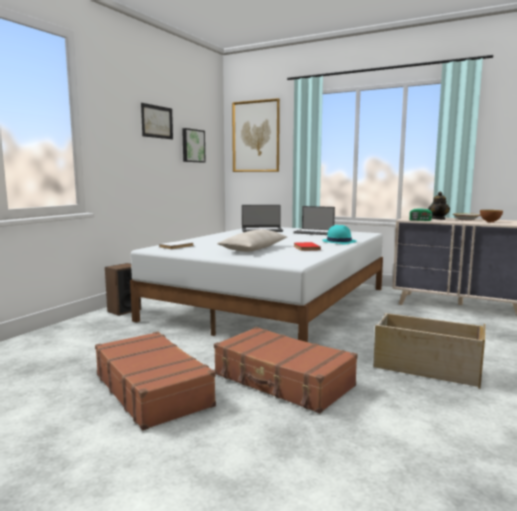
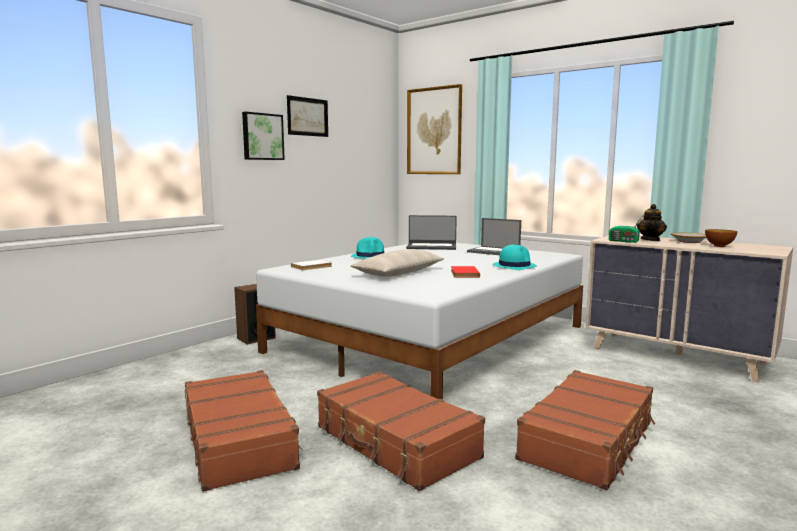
camera: 10 degrees right, 0 degrees up
(192, 146) = (354, 143): picture -> picture (262, 136)
(219, 238) = (370, 256): none -> turquoise hat
(426, 368) = (588, 441): beige storage box -> brown suitcase

